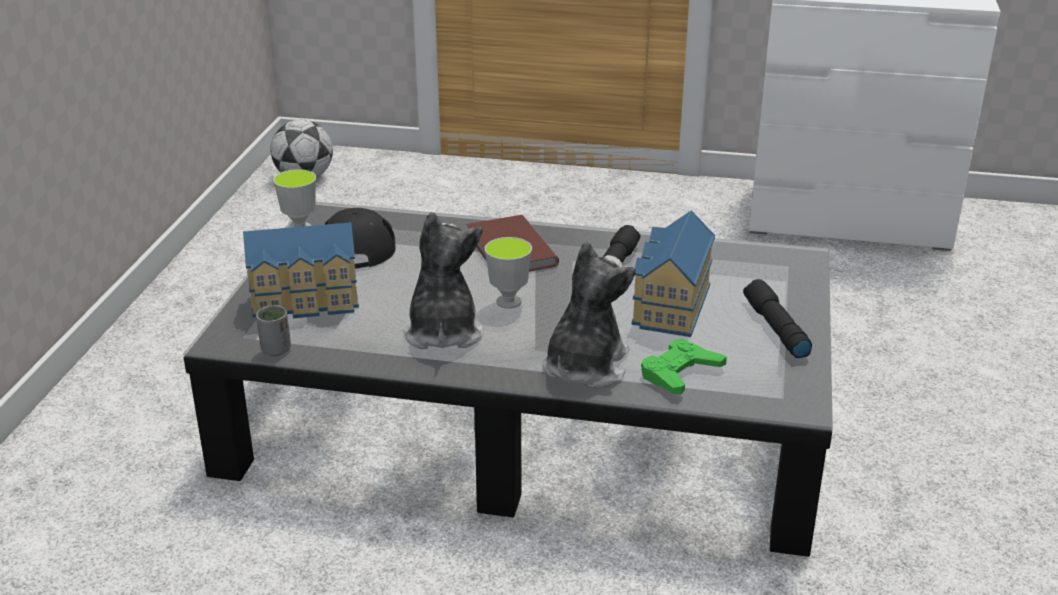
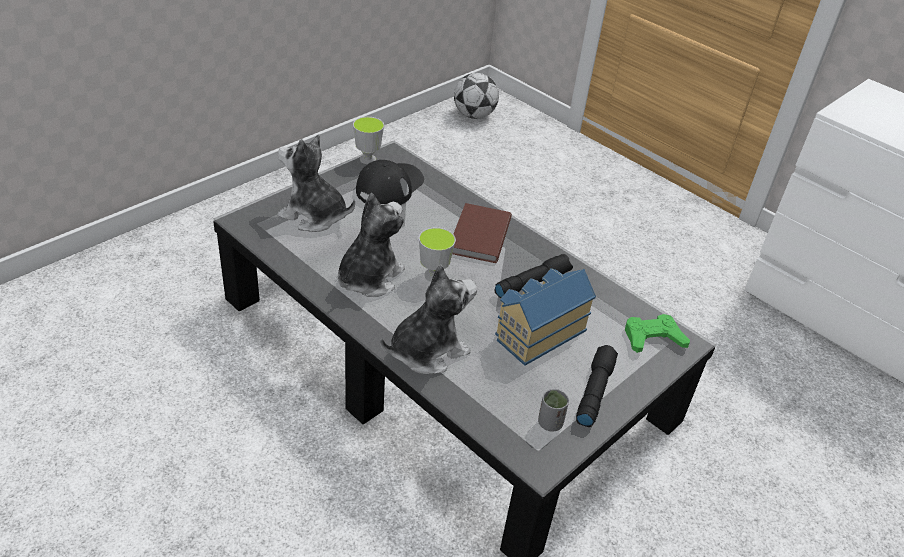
camera: 30 degrees right, 10 degrees up
(276, 350) = (262, 241): grey cup -> grey cup (550, 423)
(306, 302) = (314, 216): toy house -> plush toy
(680, 373) = (484, 390): green game controller -> green game controller (653, 338)

